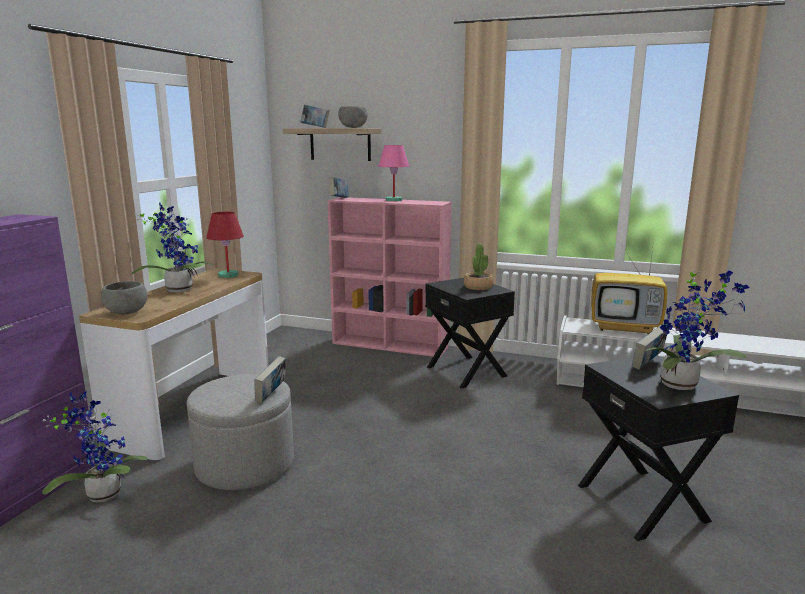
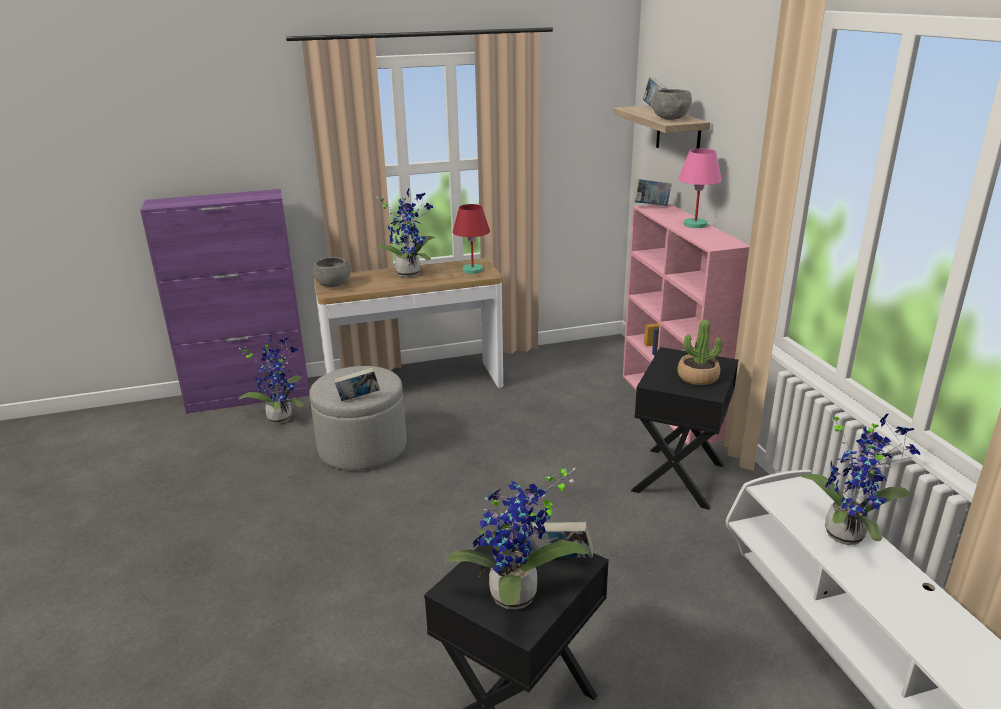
camera: 55 degrees right, 10 degrees up
(625, 328) = (847, 533): television -> potted plant

